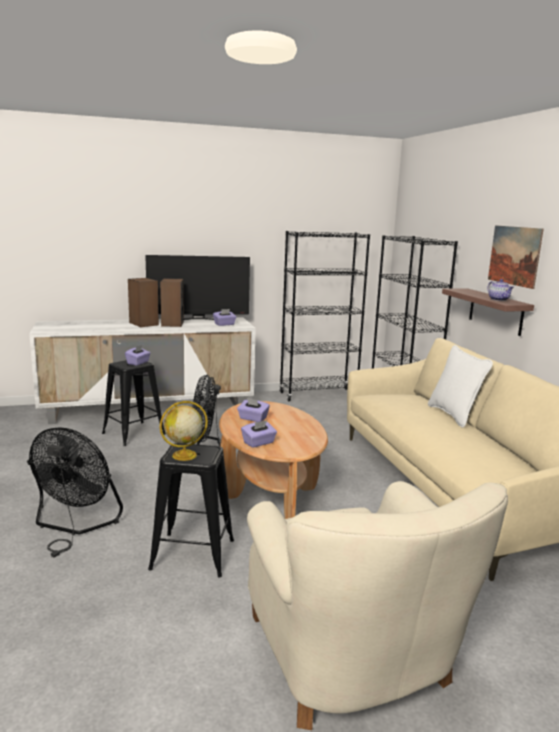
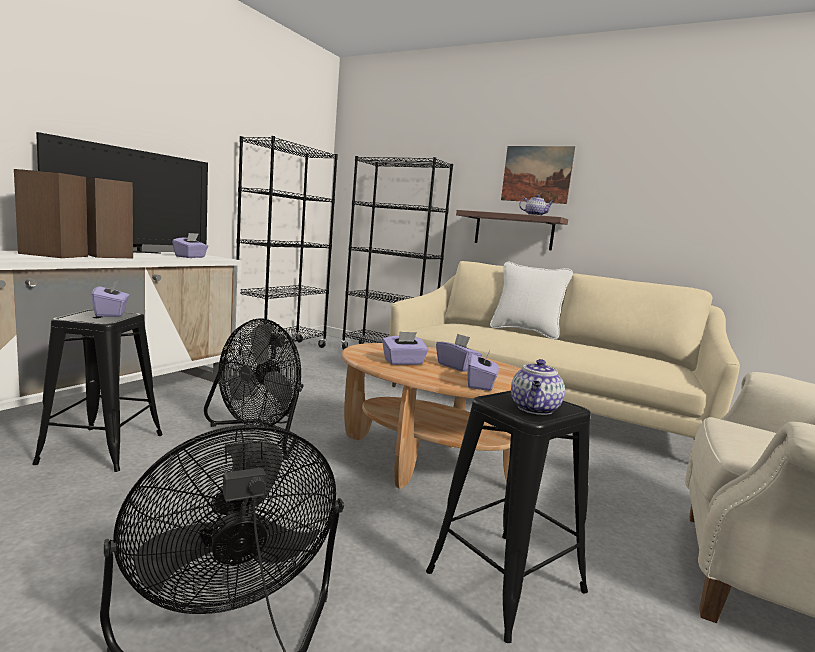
camera: 45 degrees left, 5 degrees down
(183, 455) = (535, 409): globe -> teapot
(279, 429) = (457, 366): none -> purple tissue box

